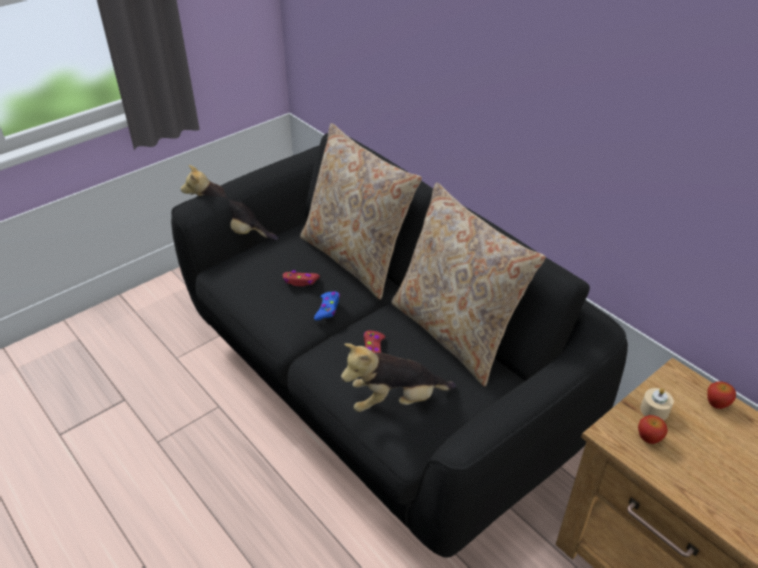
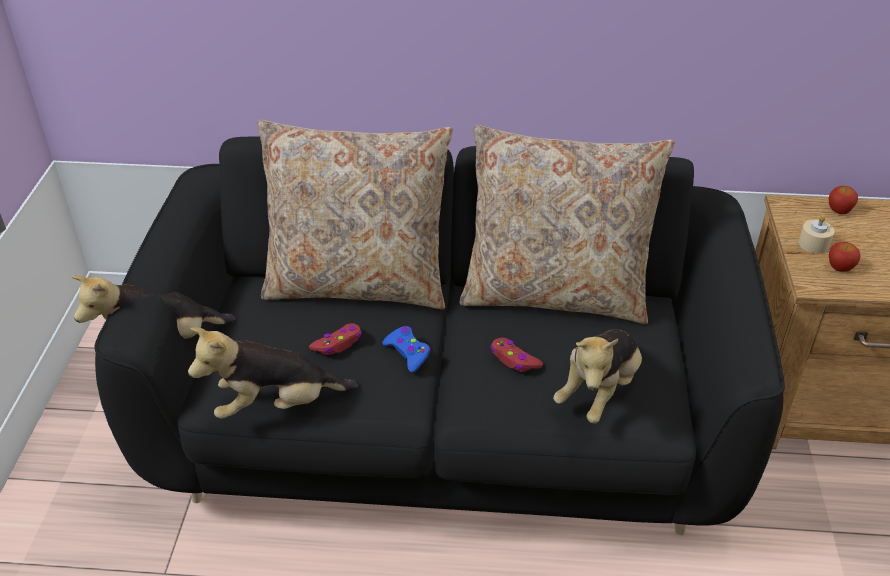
camera: 45 degrees left, 0 degrees up
(236, 292) = (276, 405): none -> plush toy

